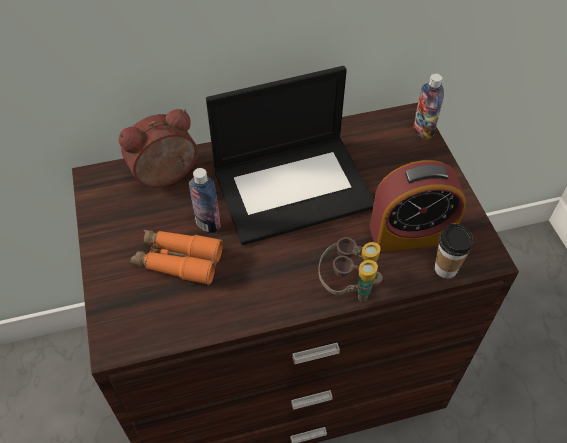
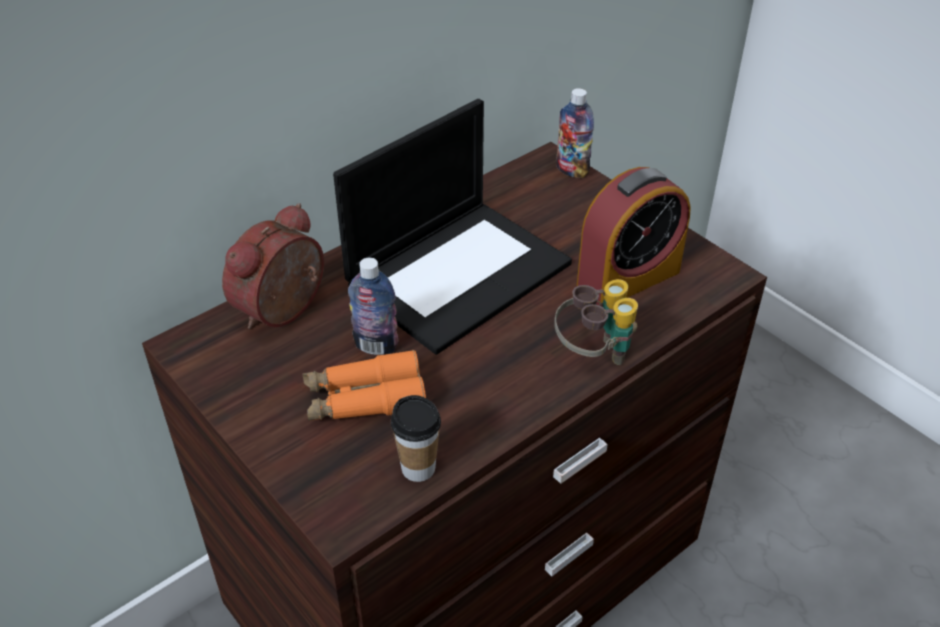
camera: 25 degrees left, 10 degrees down
(445, 269) = (689, 300): cup -> cup (418, 468)

